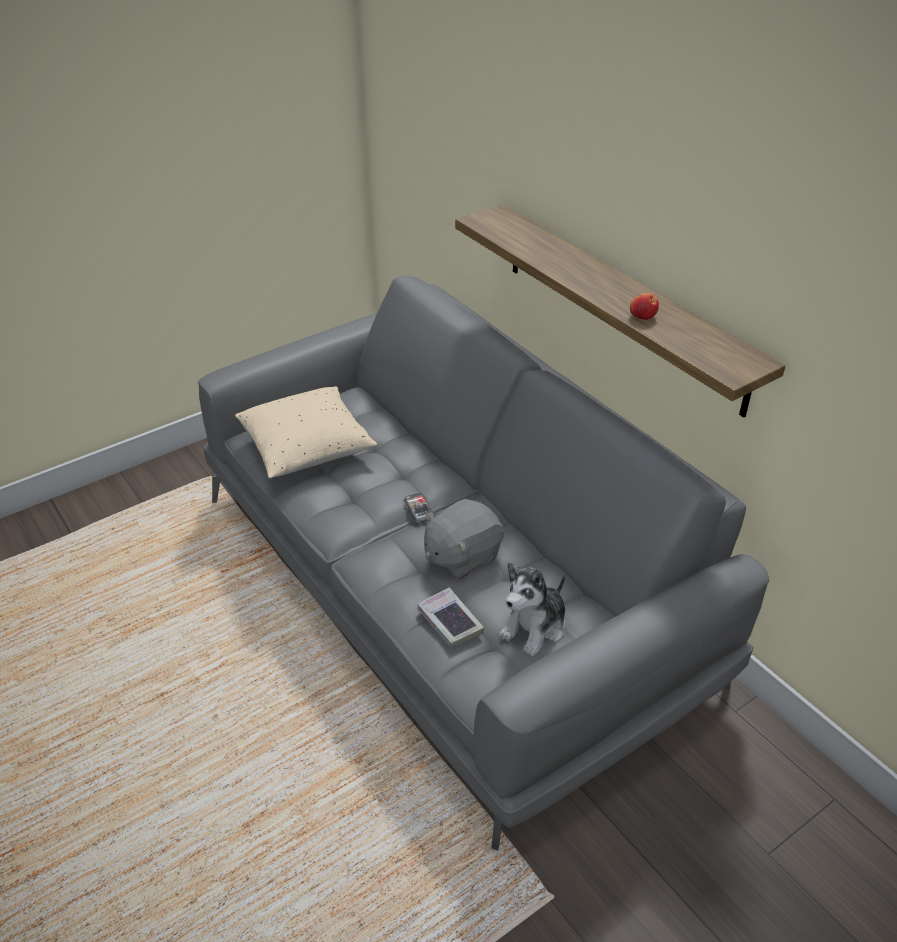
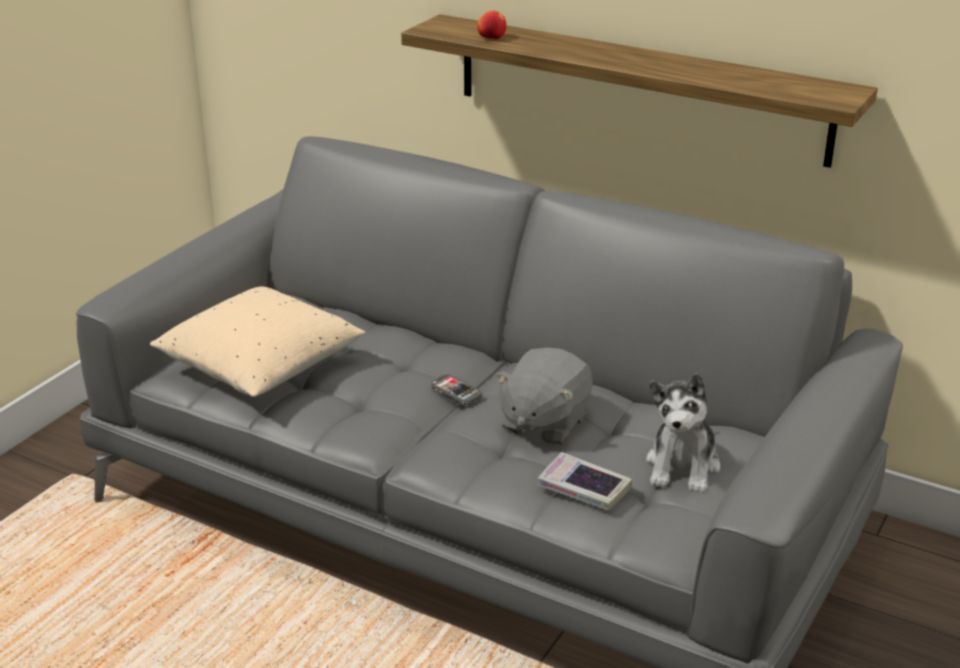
camera: 25 degrees left, 10 degrees down
(642, 316) = (699, 75): apple -> apple (491, 37)

